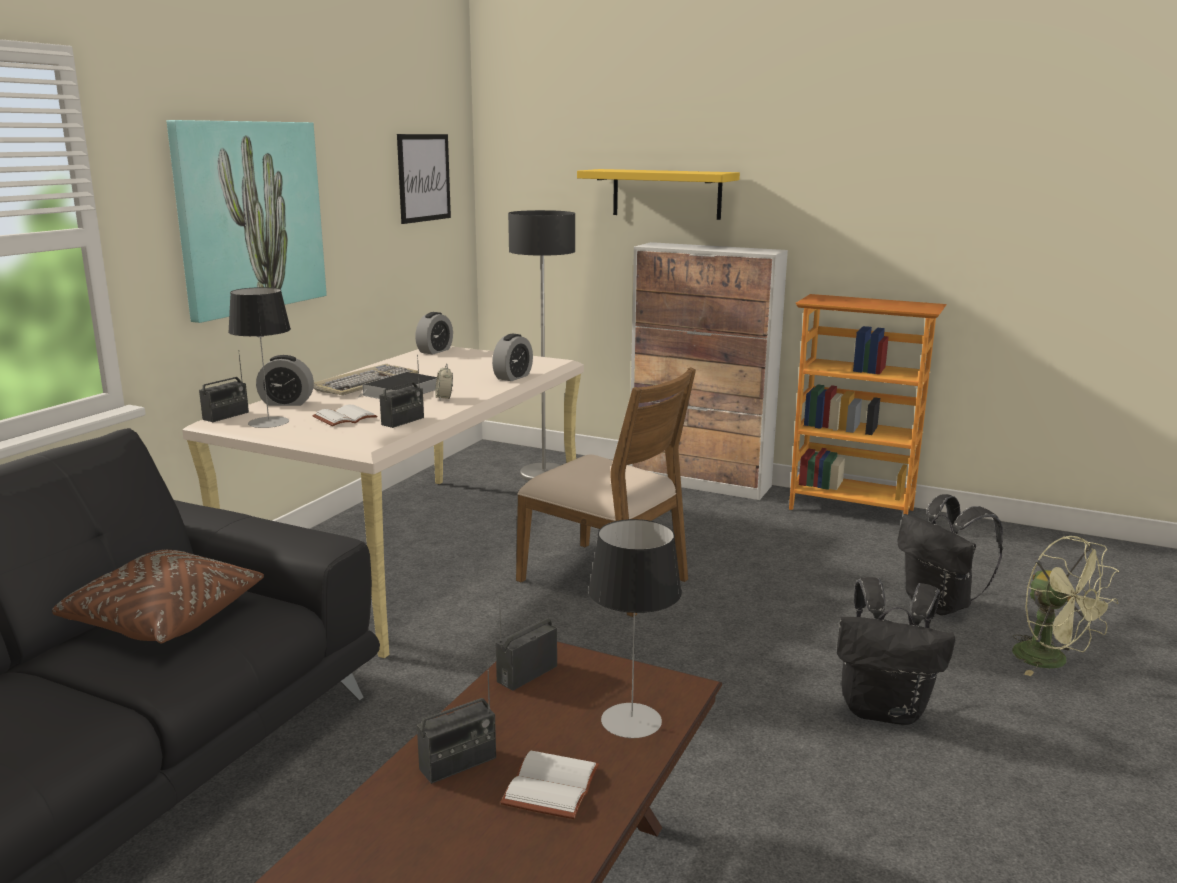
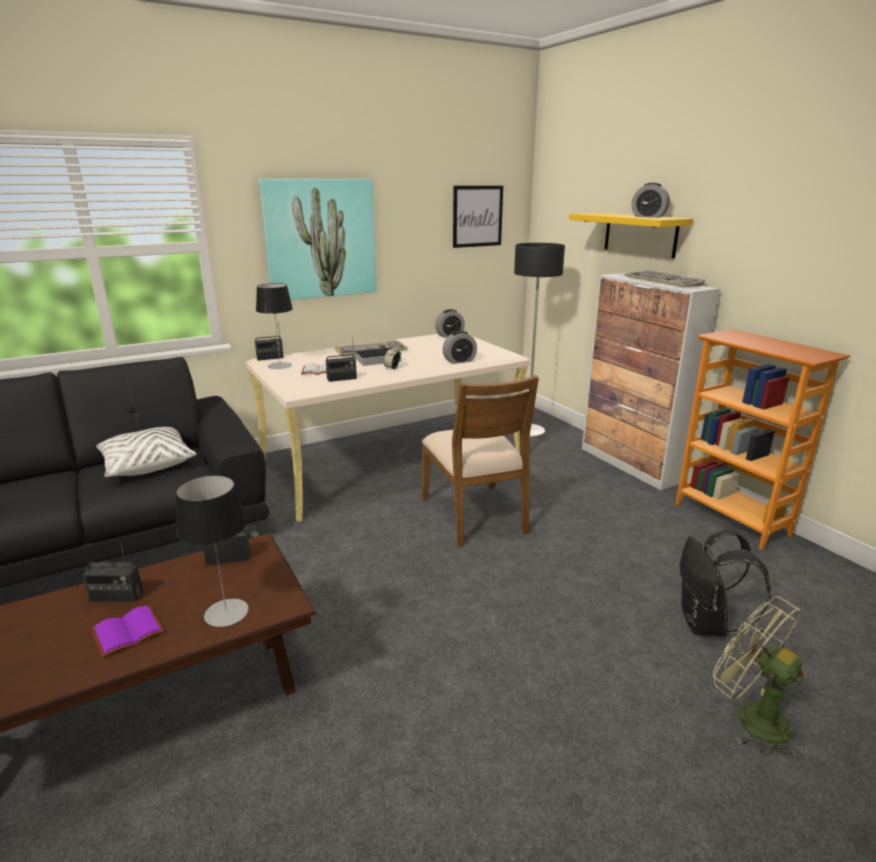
camera: 35 degrees right, 5 degrees up
(161, 619) = (146, 464): brown pillow -> white pillow
(287, 403) = (310, 355): alarm clock -> alarm clock (648, 217)
(549, 785) = (129, 631): white book -> purple book
(721, 248) = (664, 282): none -> keyboard
(885, 710) = (542, 687): black backpack -> none
(1051, 661) = (750, 716): green fan -> green fan turned 135 degrees clockwise

